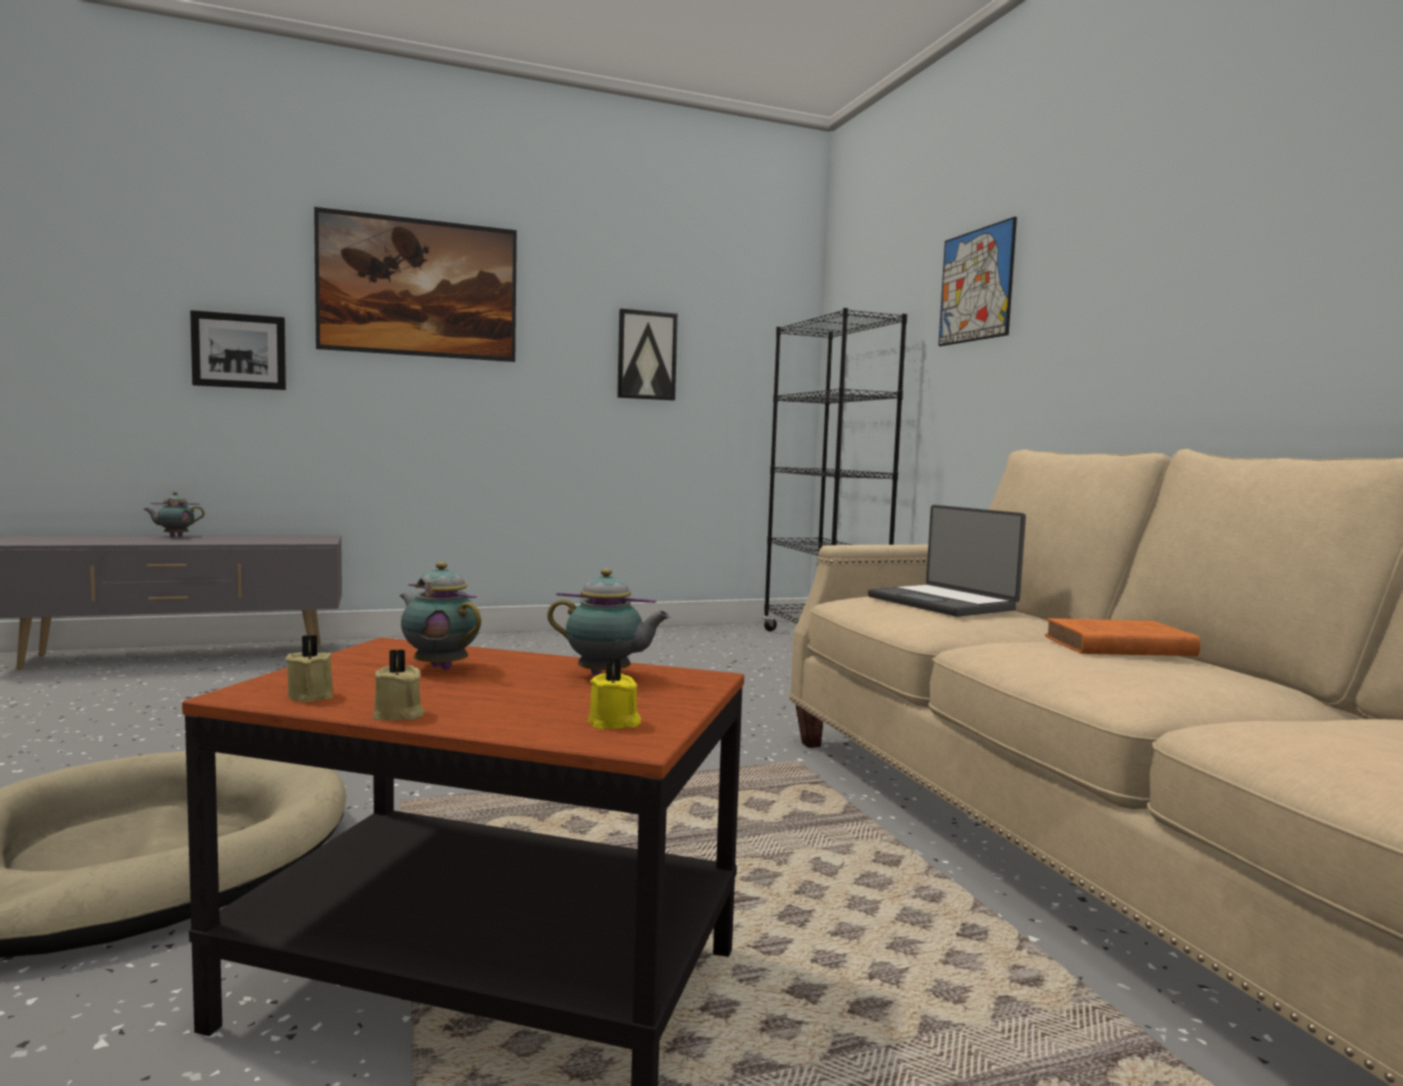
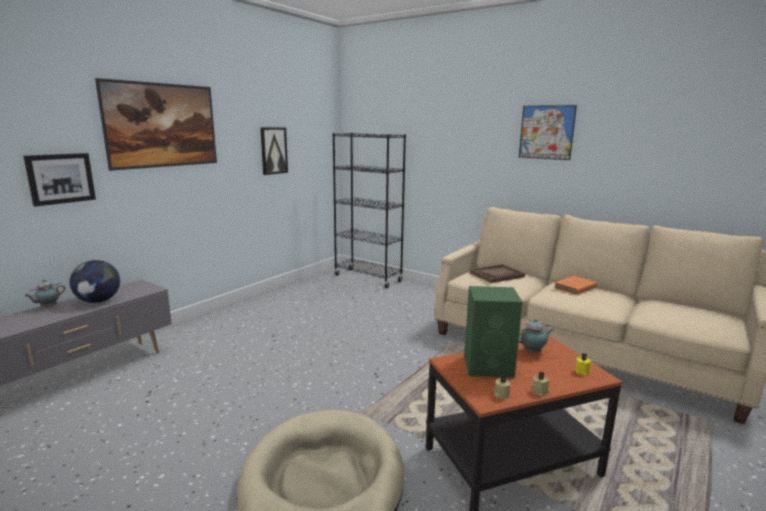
camera: 35 degrees left, 10 degrees up
(233, 540) = (98, 301): none -> globe
(439, 667) = (489, 366): teapot -> green speaker
(943, 603) = (497, 275): laptop -> brown tray
(976, 285) = (445, 128): picture -> picture (546, 132)

